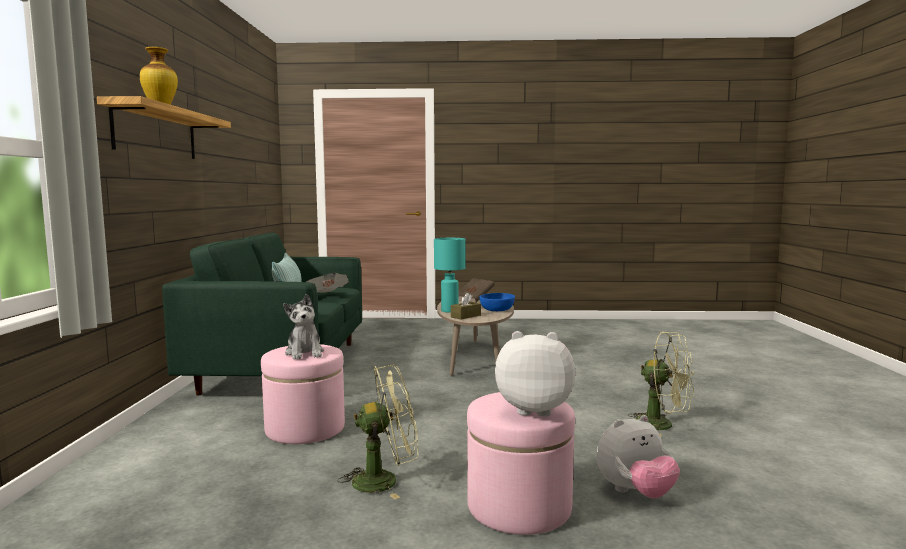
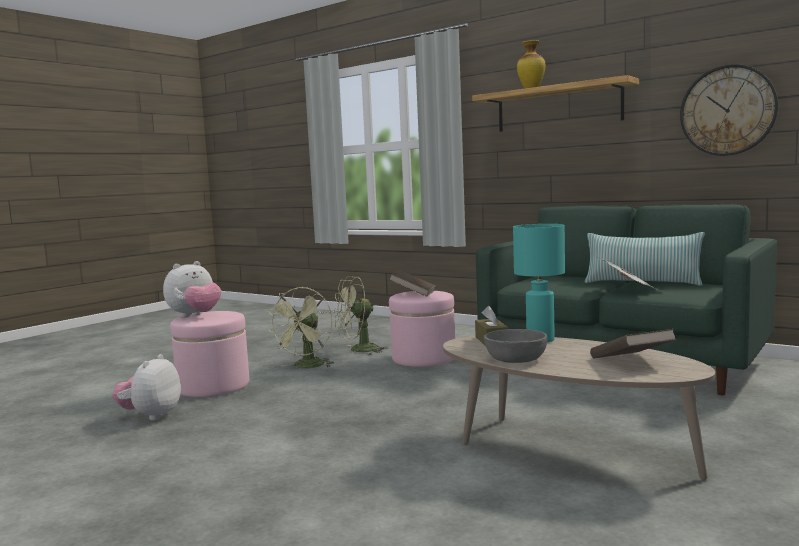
camera: 125 degrees right, 0 degrees up
(230, 163) = (727, 110): none -> wall clock
(305, 353) = (413, 294): plush toy -> brown book
(497, 310) = (515, 359): blue bowl -> grey bowl
(662, 425) = (180, 473): green fan -> green fan (358, 350)

